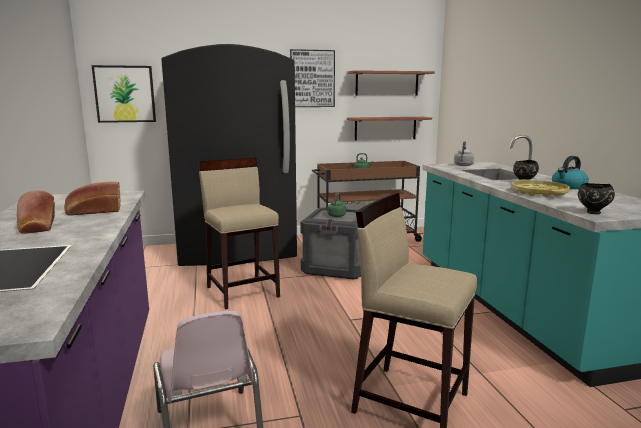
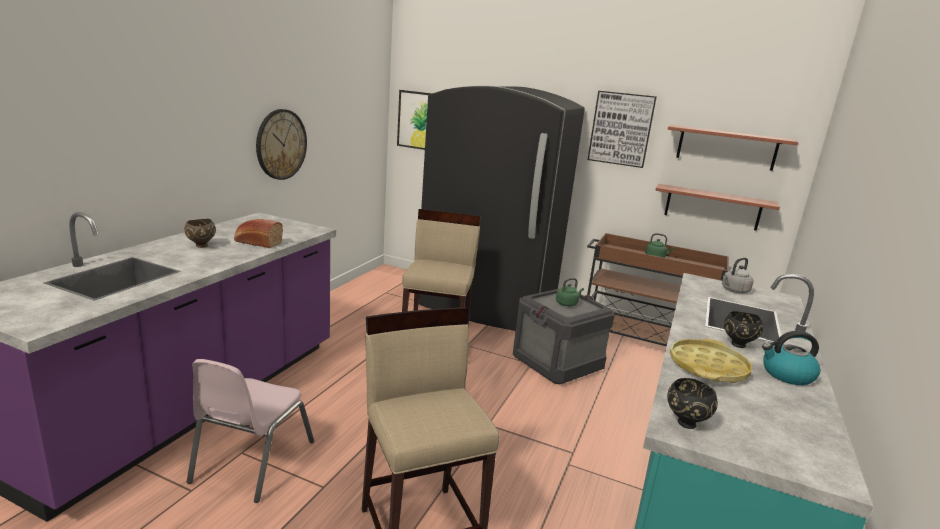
camera: 35 degrees right, 5 degrees up
(26, 117) = (281, 144): none -> wall clock
(37, 226) = (201, 246): bread -> brown bowl

